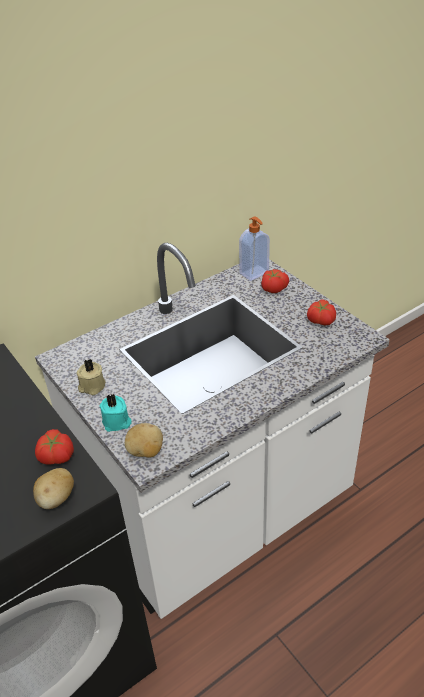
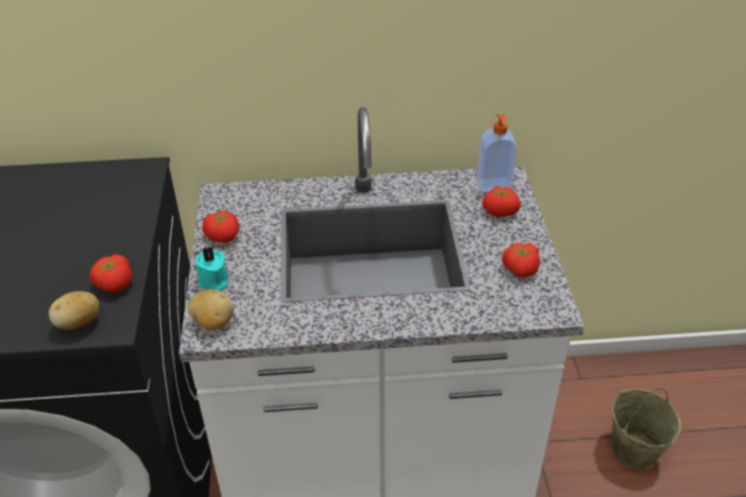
camera: 30 degrees right, 0 degrees up
(91, 386) = (223, 235): beige candle -> tomato
(378, 426) = (633, 449): none -> beige bucket

